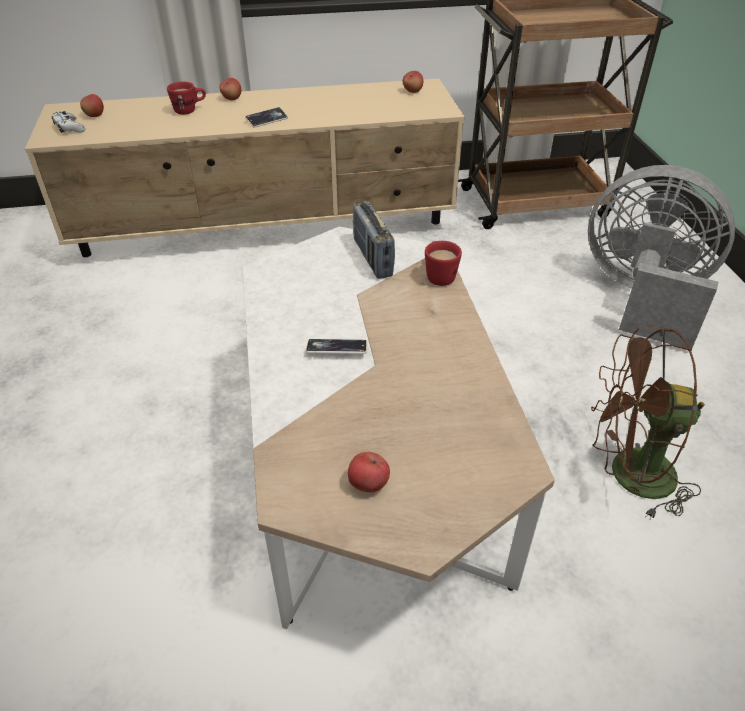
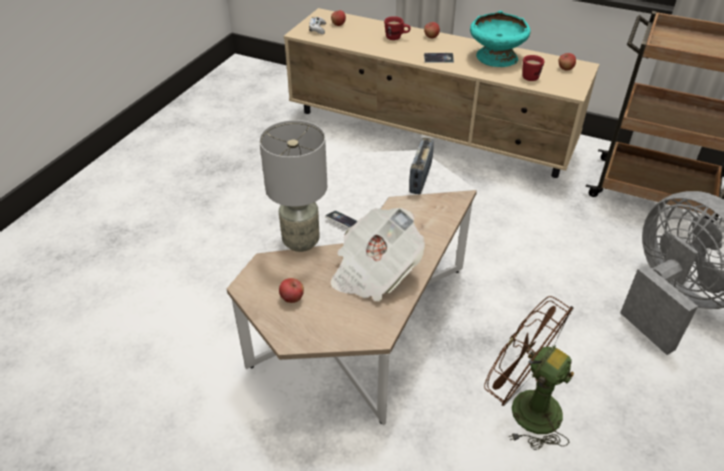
camera: 35 degrees right, 0 degrees up
(303, 400) = (302, 241): none -> grey table lamp
(329, 100) = (495, 57): none -> turquoise bowl
(435, 392) = (374, 271): none -> newspaper
(439, 275) = (450, 206): red mug -> red mug (531, 76)

